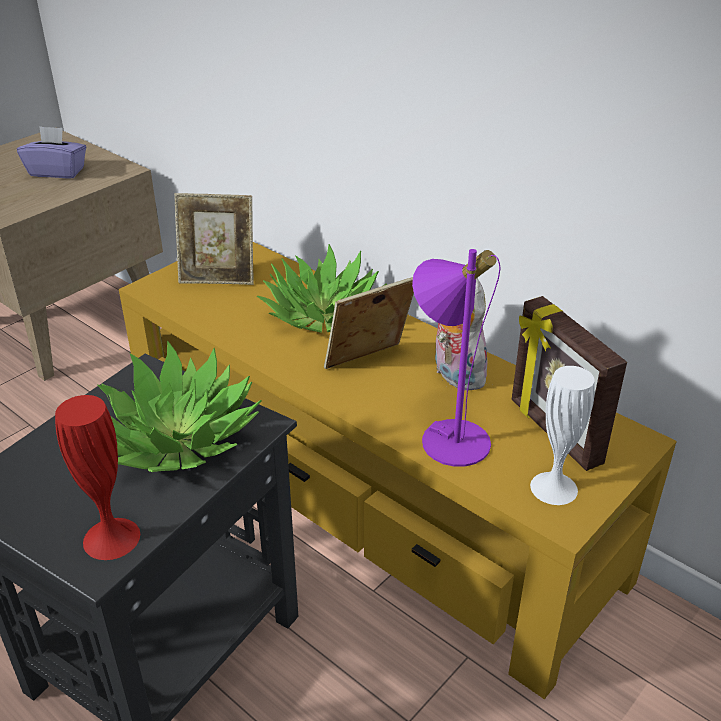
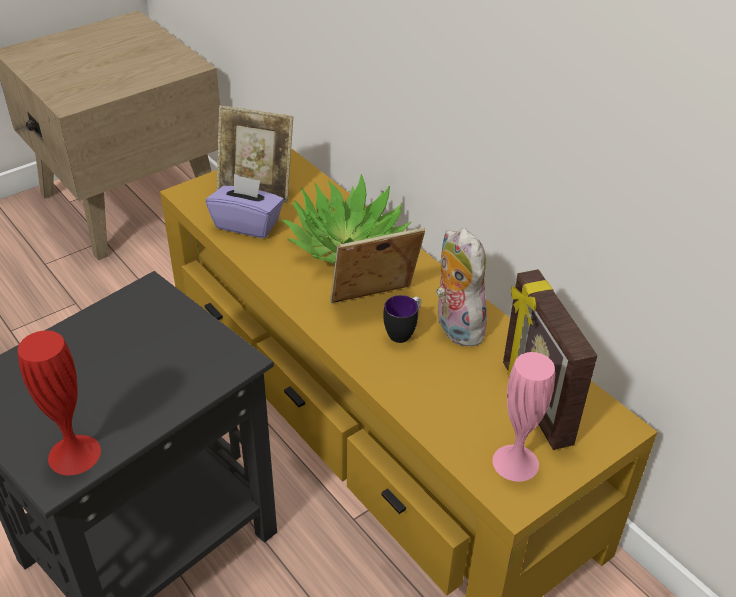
camera: 10 degrees right, 5 degrees up
(57, 172) = (128, 61): purple tissue box -> purple tissue box (247, 224)
(175, 438) = (157, 363): potted plant -> none
(406, 385) = (403, 332): none -> mug
(448, 434) = (430, 390): purple table lamp -> none
(554, 488) = (515, 462): white vase -> pink vase

